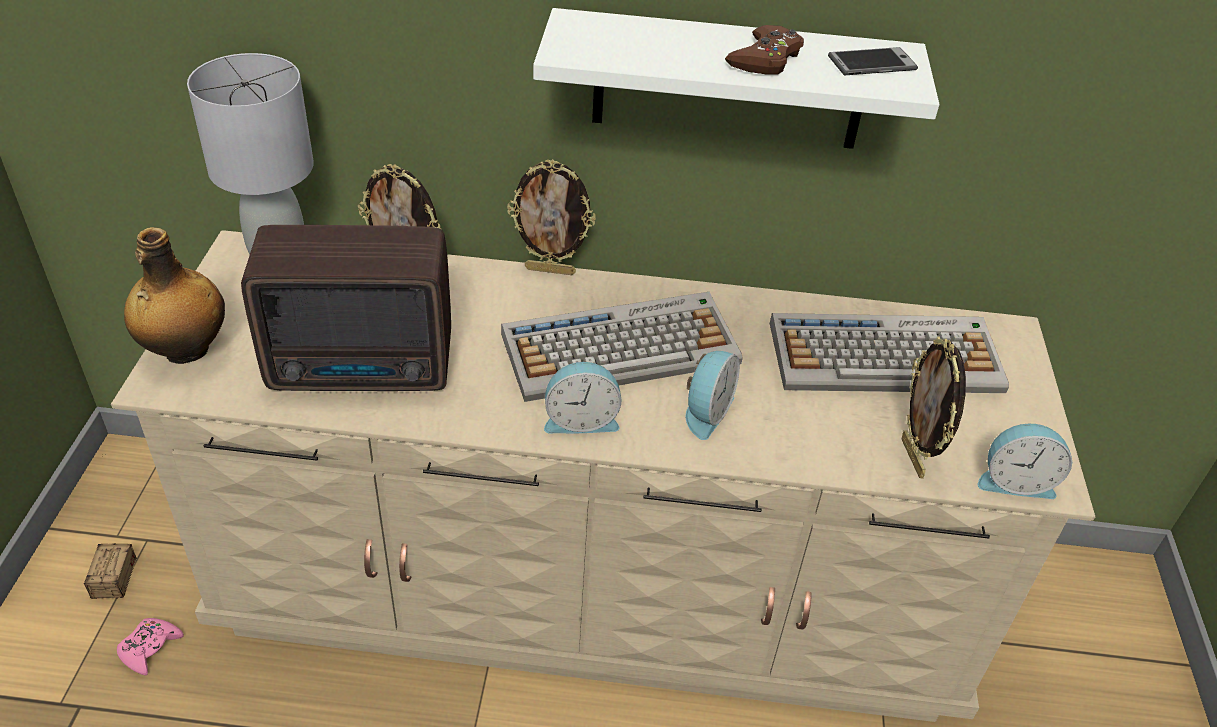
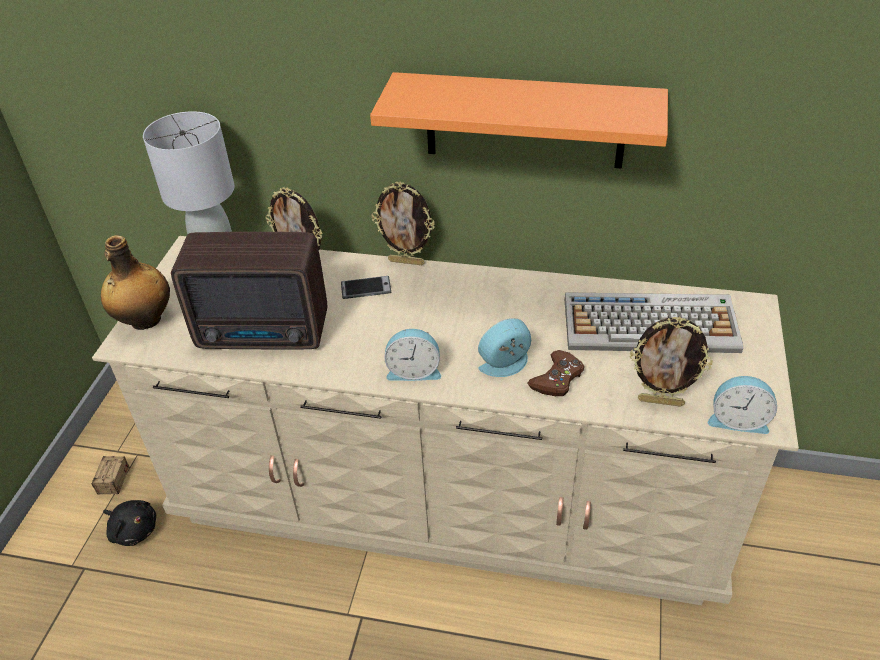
camera: 10 degrees right, 0 degrees up
(150, 648) = (133, 530): pink game controller -> black plush toy
(622, 347) = (451, 318): keyboard -> none
(706, 412) = (506, 365): alarm clock -> alarm clock turned 150 degrees counterclockwise
(729, 81) = (524, 121): white shelf -> orange shelf
(765, 58) = (541, 104): brown game controller -> brown game controller (557, 378)
(871, 63) = (622, 105): phone -> phone (366, 288)
(914, 458) = (661, 401): picture frame -> picture frame turned 75 degrees counterclockwise

